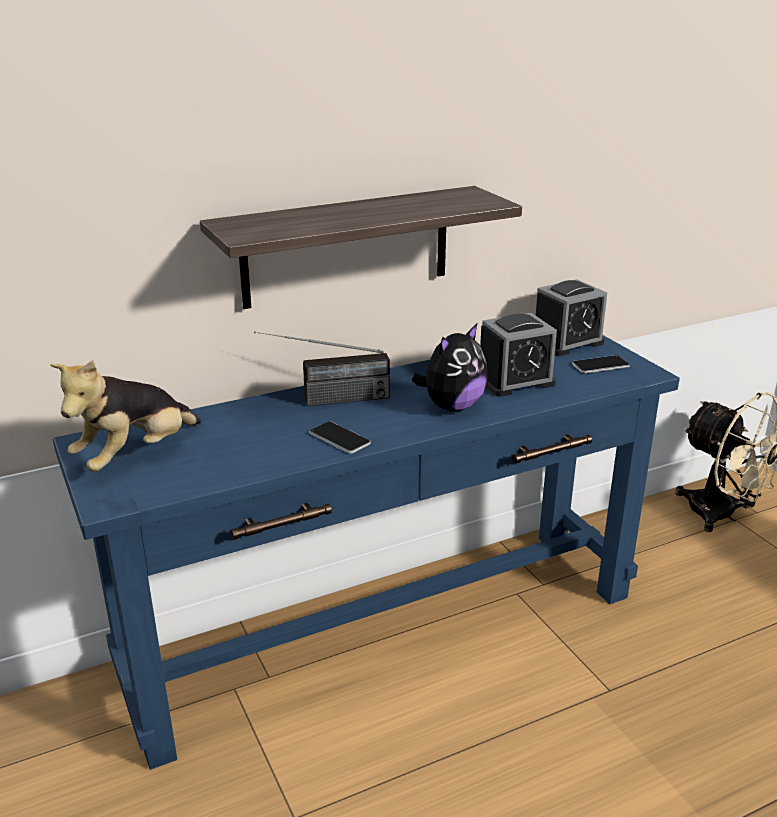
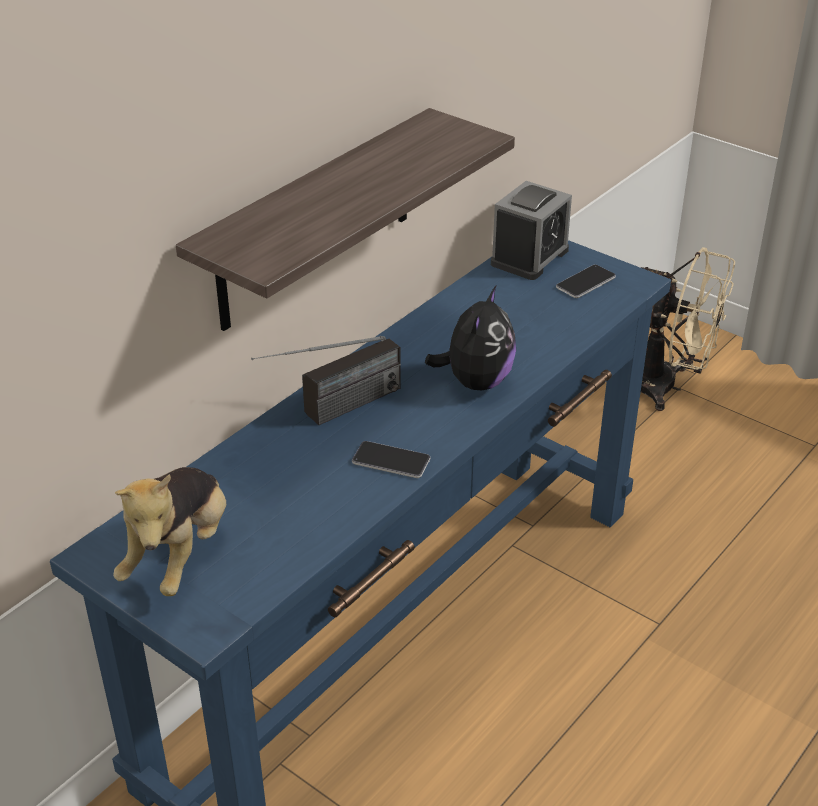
camera: 25 degrees left, 10 degrees up
(515, 381) = (515, 328): alarm clock -> none

